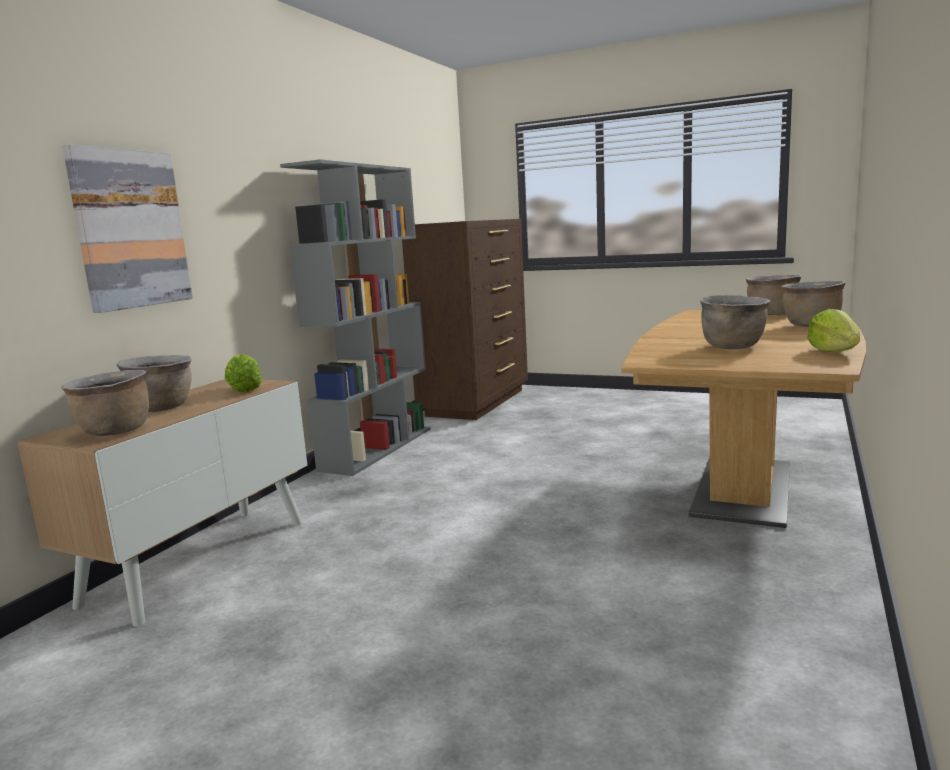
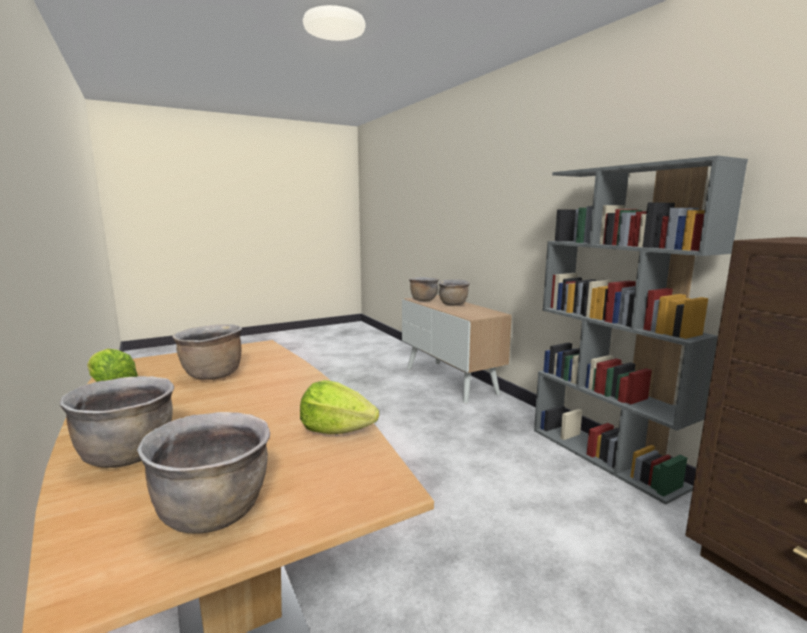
camera: 125 degrees right, 0 degrees up
(130, 229) = (486, 221): picture -> none
(245, 389) = (466, 313): lettuce -> lettuce (336, 430)

